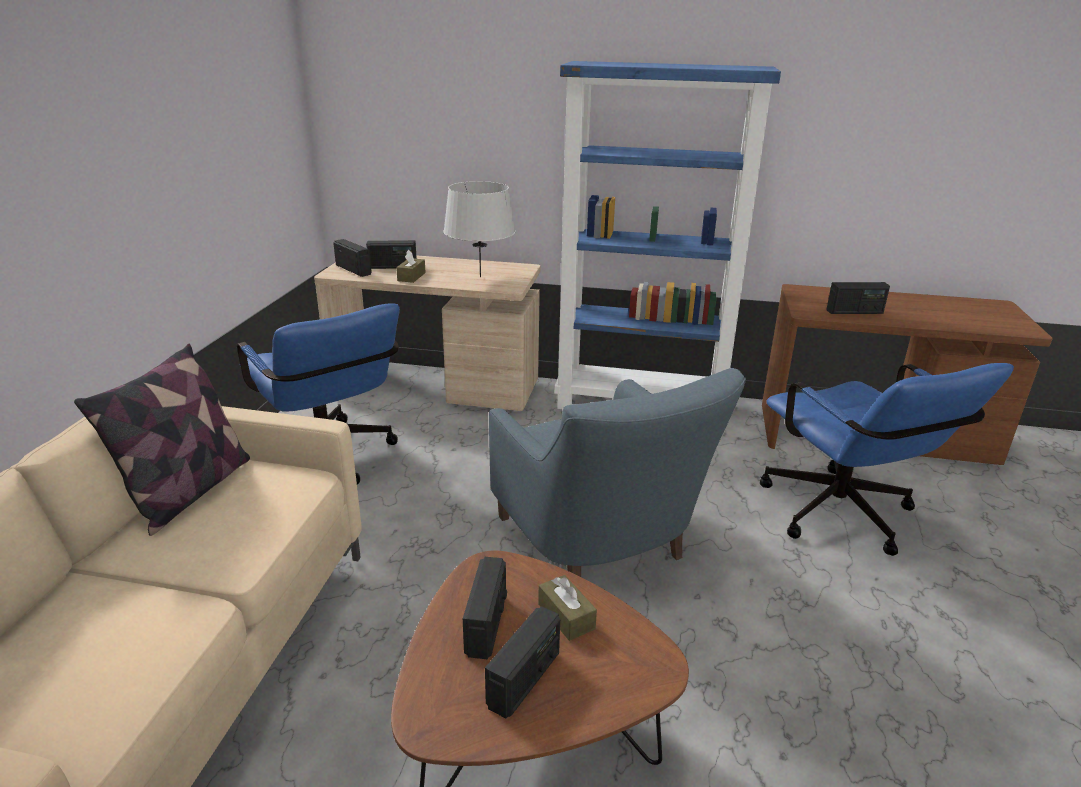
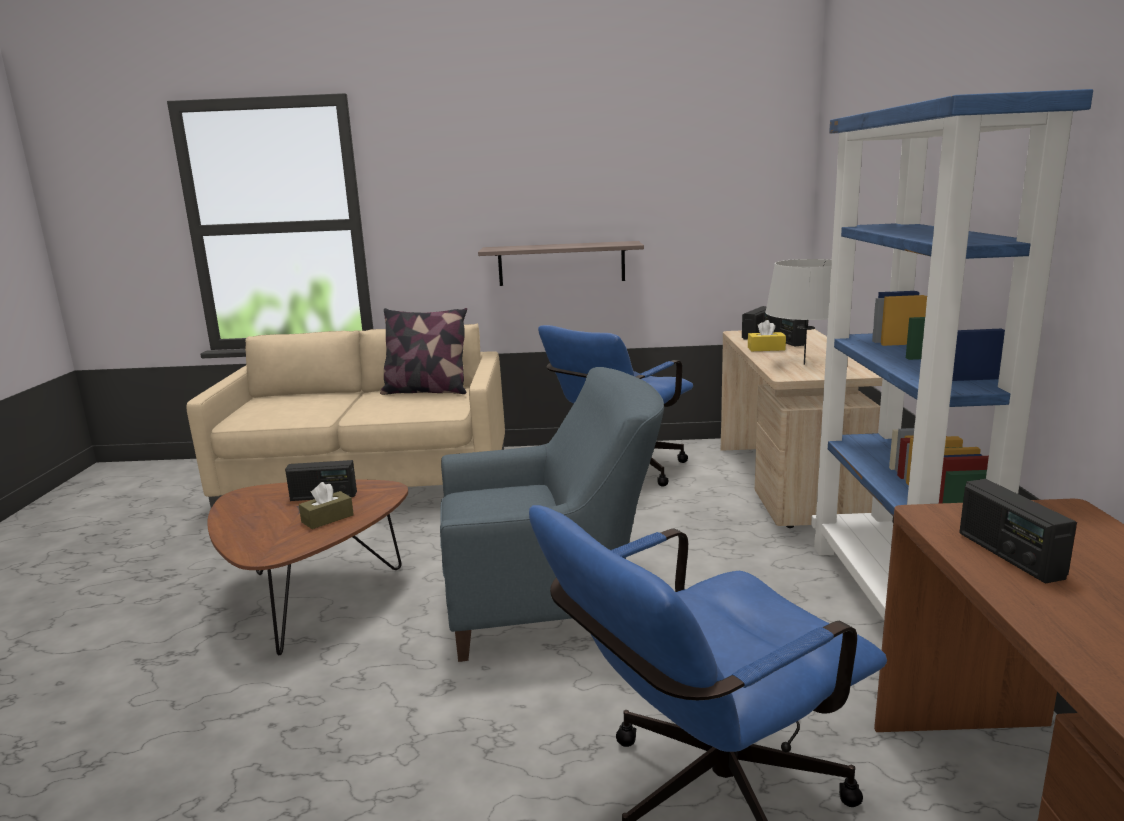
camera: 80 degrees right, 10 degrees down
(153, 247) = (561, 263): none -> shelf
(411, 277) = (766, 349): brown tissue box -> yellow tissue box
(524, 679) = (268, 513): radio -> none
(602, 545) = (551, 604): blue armchair -> blue armchair turned 150 degrees counterclockwise

